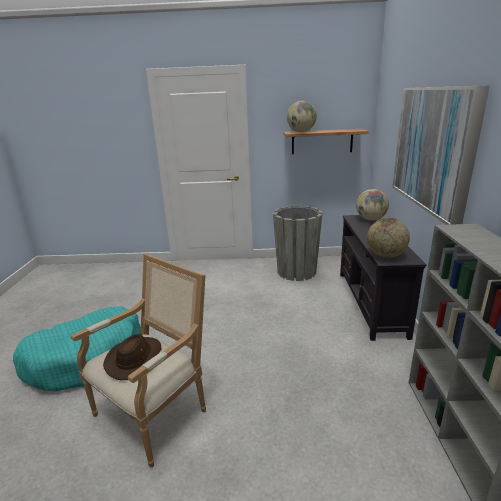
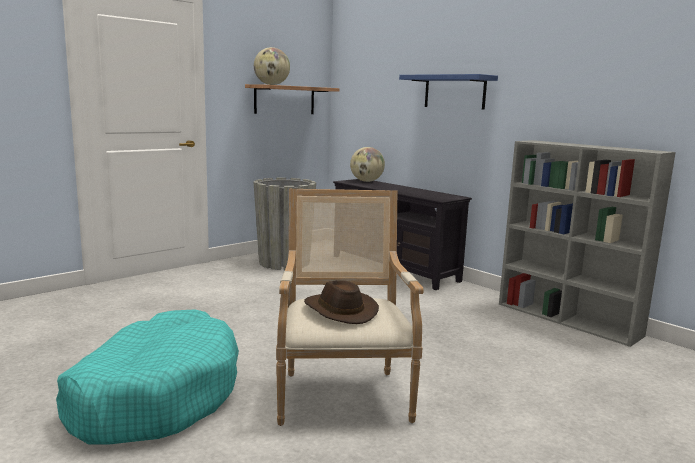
camera: 45 degrees left, 10 degrees down
(385, 255) = (434, 197): globe -> none
(433, 148) = (454, 92): picture -> blue shelf

